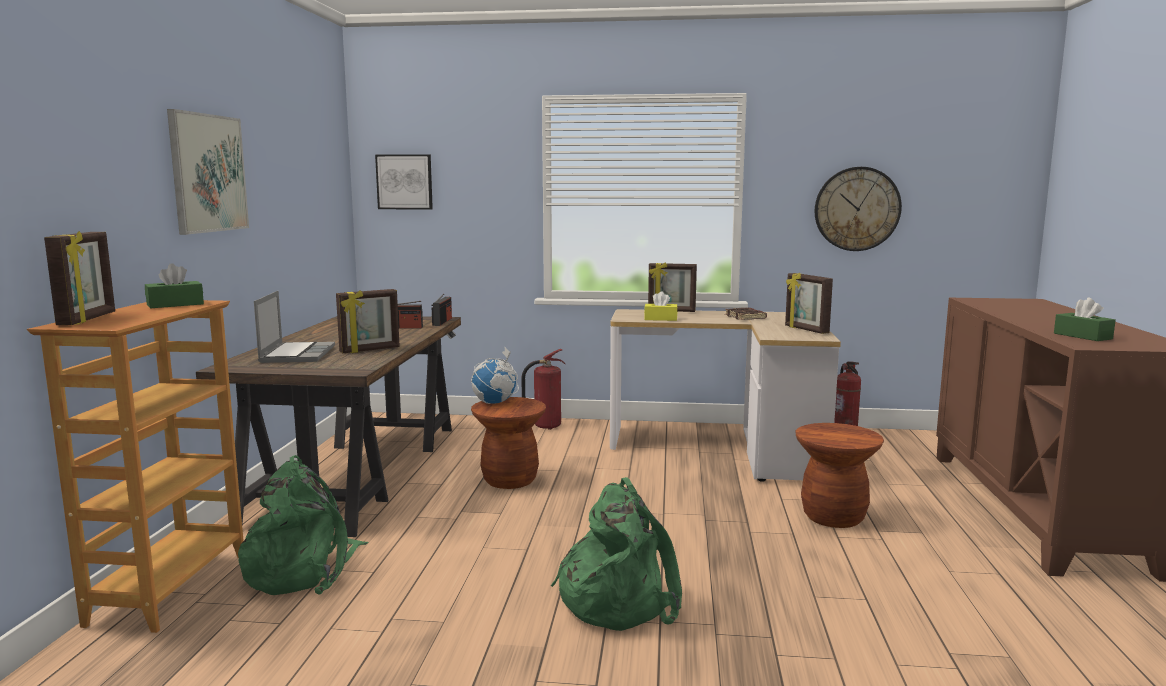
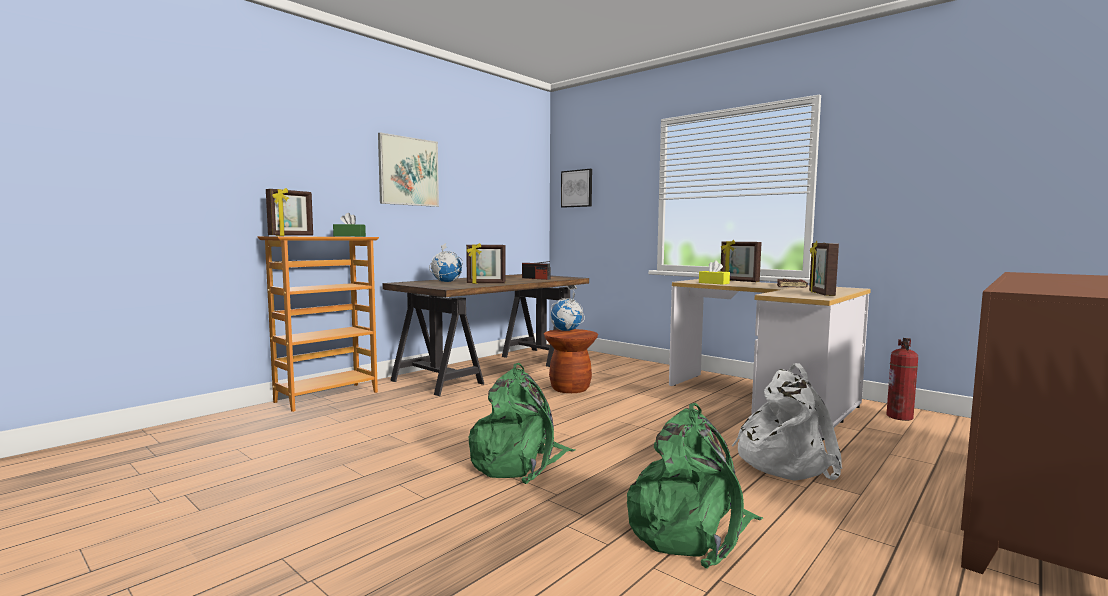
camera: 35 degrees right, 5 degrees down
(297, 354) = (446, 282): laptop -> globe
(304, 569) = (390, 403): green backpack -> green backpack (691, 530)
(442, 321) = (569, 278): radio -> none
(545, 426) = (645, 366): fire extinguisher -> none
(833, 517) = (784, 462): brown stool -> white backpack
(857, 209) = (933, 190): wall clock -> none
(1082, 336) = (1049, 288): green tissue box -> none

